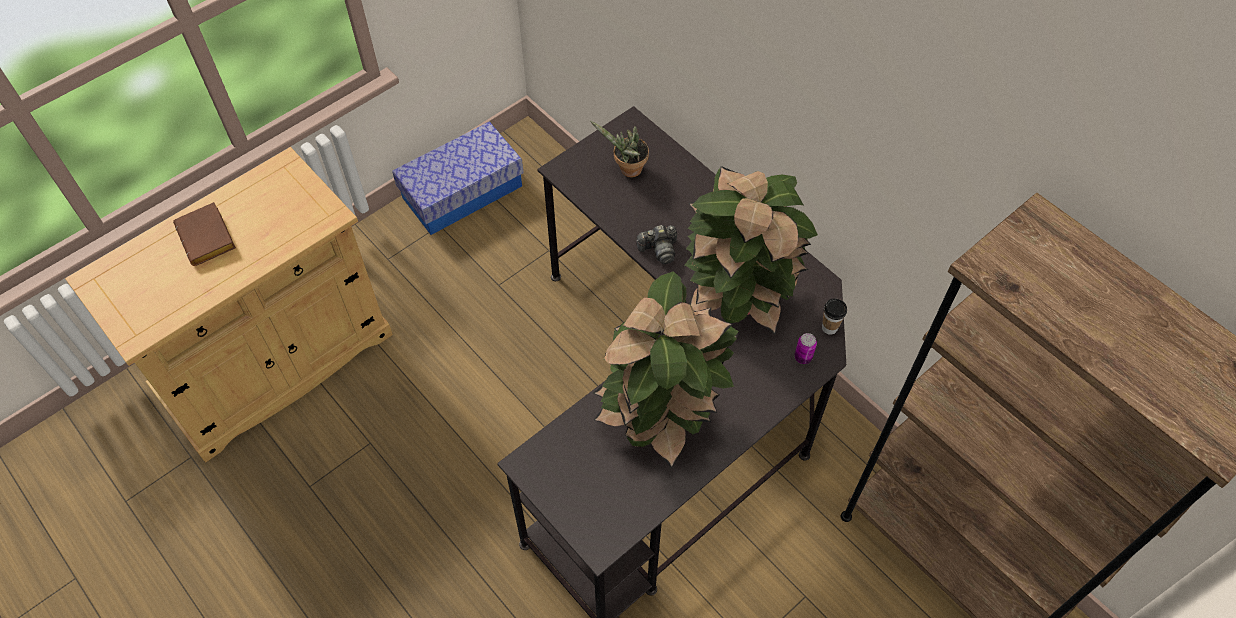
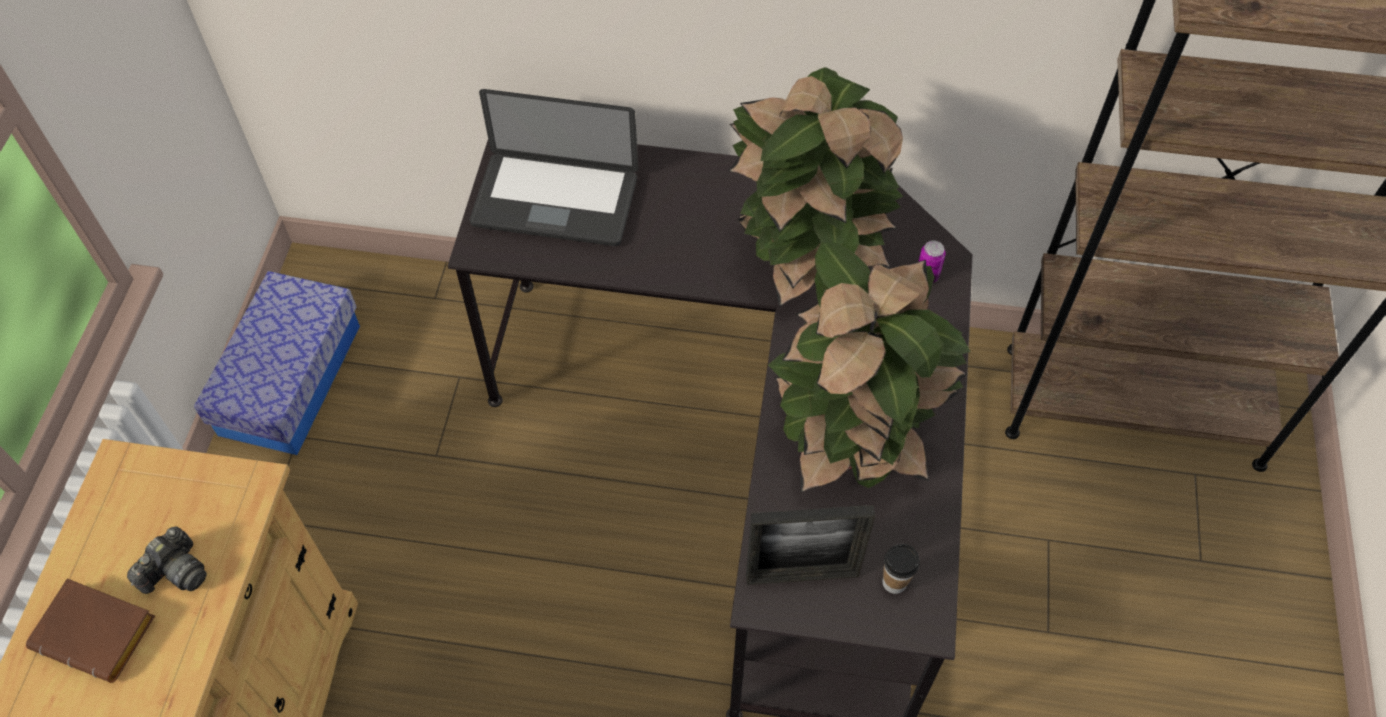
camera: 40 degrees left, 0 degrees up
(559, 467) = (802, 575): none -> picture frame
(627, 170) = (555, 201): potted plant -> laptop
(659, 250) = (675, 265): camera -> camera (175, 572)
(829, 327) = (922, 228): cup -> cup (894, 582)

